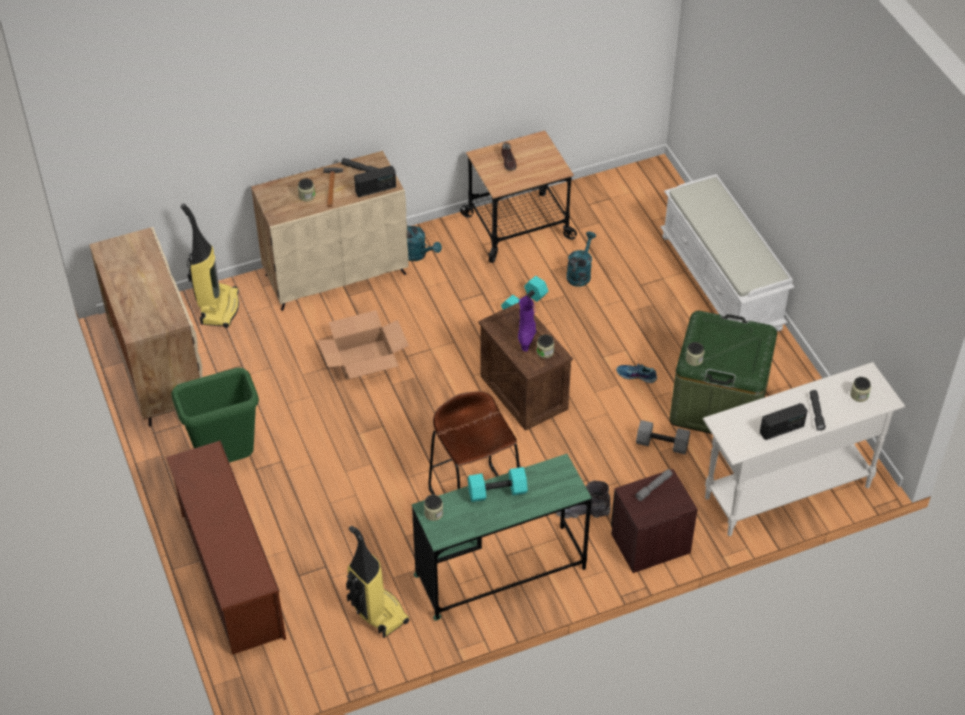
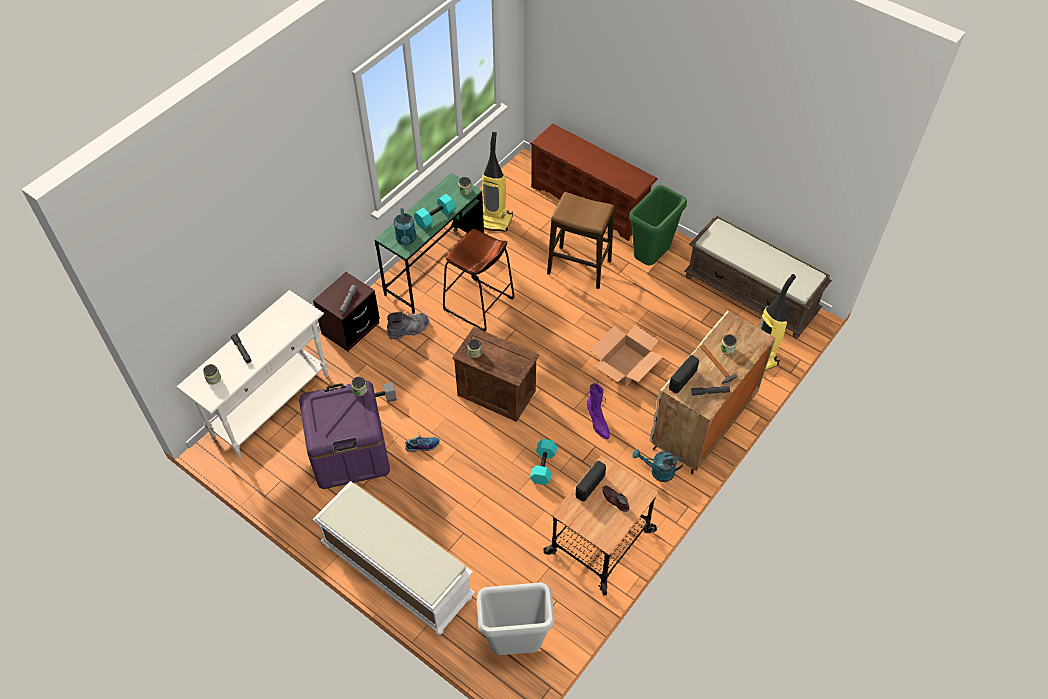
camera: 150 degrees right, 5 degrees up
(157, 368) = (751, 294): beige cabinet -> brown bench
(319, 491) = (579, 267): none -> stool
(527, 336) = (496, 359): purple boot -> purple boot (597, 423)
(580, 273) = (519, 519): turquoise watering can -> turquoise watering can (406, 240)
(645, 191) = (515, 645): none -> grey trash can
(718, 402) = (349, 452): green storage box -> purple storage box
(782, 429) = (263, 327): radio -> radio (589, 485)

